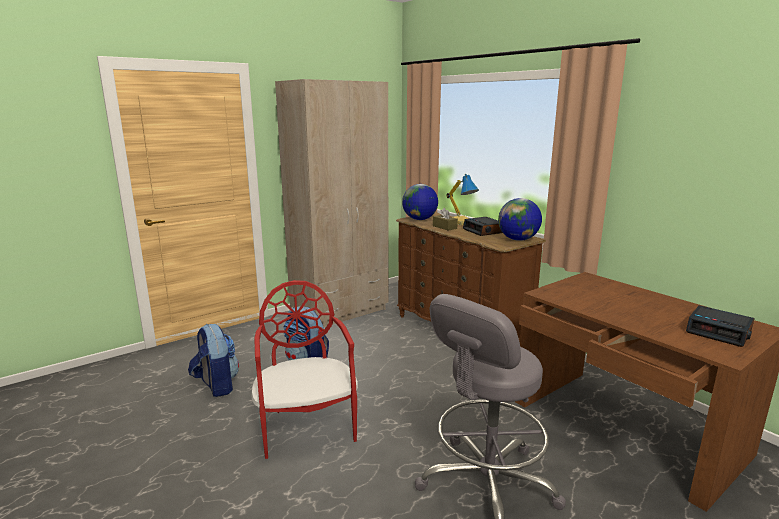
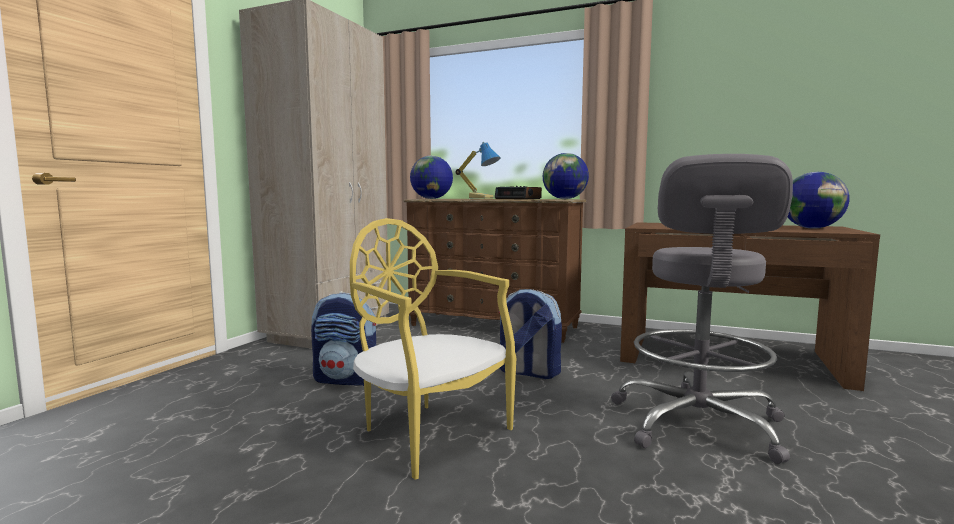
camera: 30 degrees left, 10 degrees down
(216, 385) = (227, 428): backpack -> backpack (528, 372)
(307, 426) = (429, 432): red chair -> yellow chair
(444, 227) = (473, 199): brown tissue box -> none
(719, 332) = (812, 228): alarm clock -> globe

